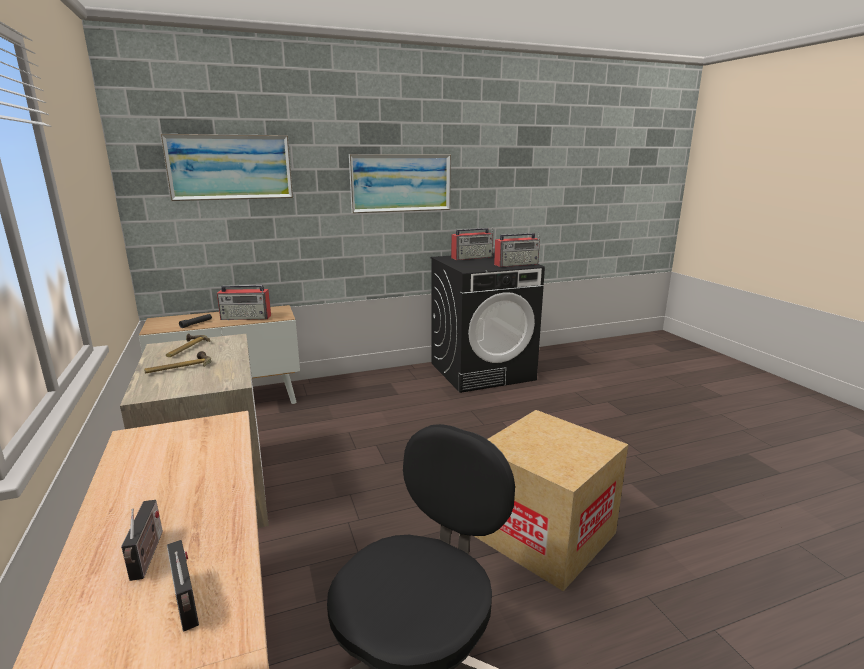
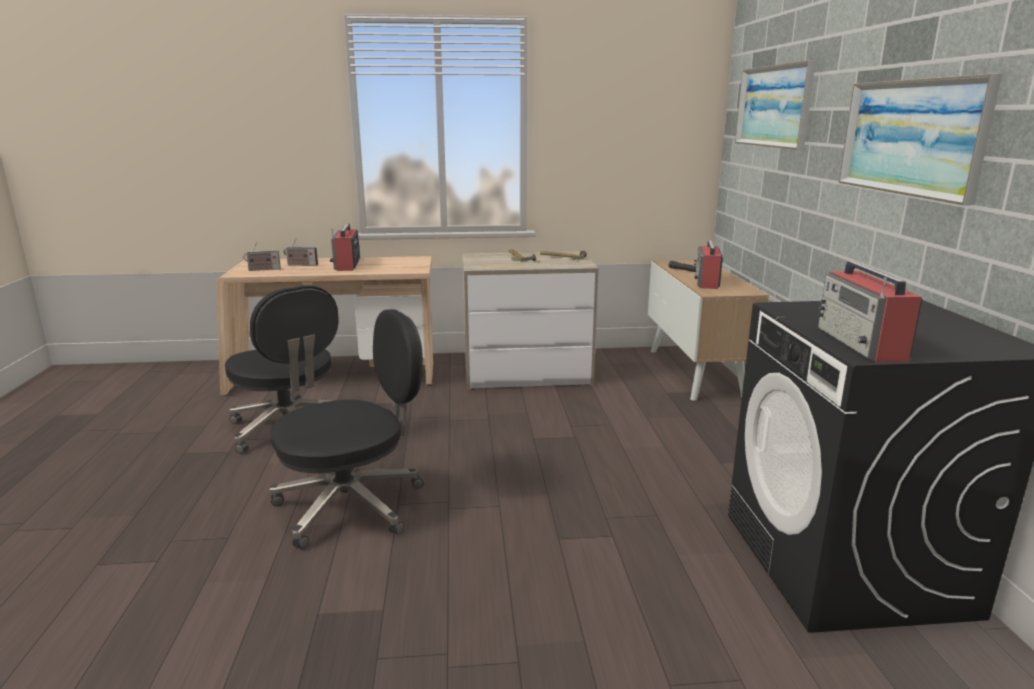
camera: 105 degrees right, 0 degrees up
(472, 257) = (932, 322): radio -> radio (347, 265)
(544, 534) = (353, 504): cardboard box -> black office chair

